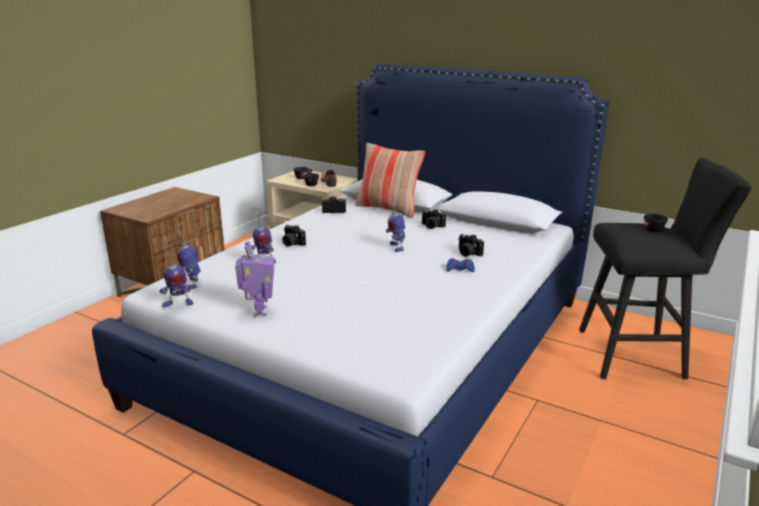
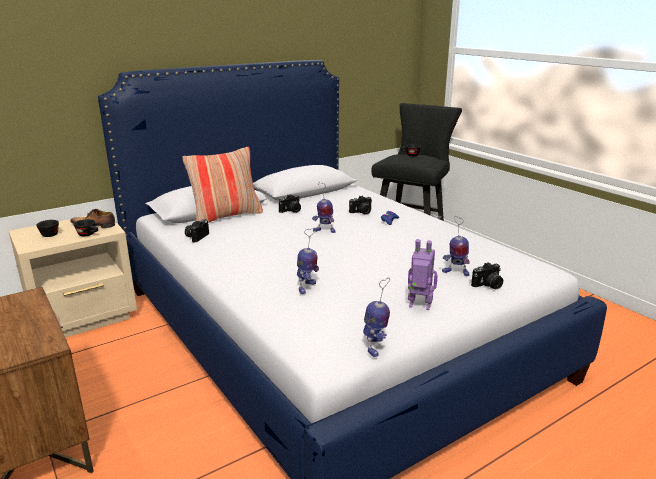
camera: 65 degrees left, 0 degrees up
(191, 283) = (330, 332): toy robot -> toy robot (455, 272)
(292, 243) = (267, 268): camera -> camera (488, 285)

